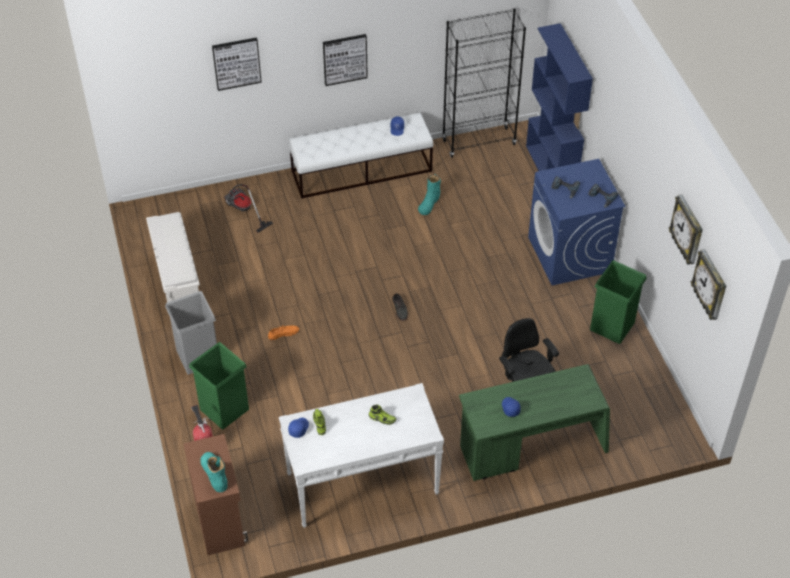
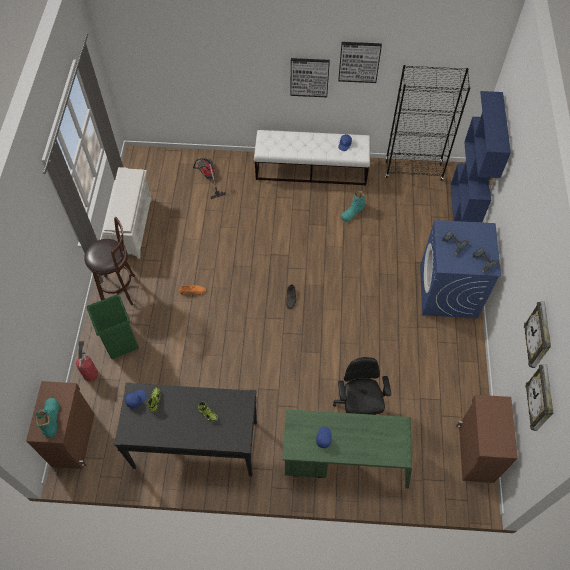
camera: 20 degrees right, 10 degrees up
(197, 356) = (121, 290): grey trash can -> brown stool
(236, 63) = (215, 59): picture -> picture (359, 61)
(362, 484) = (195, 445): white console table -> black console table
(612, 325) = (459, 368): green trash can -> none
(662, 399) = (475, 453): none -> brown cabinet

